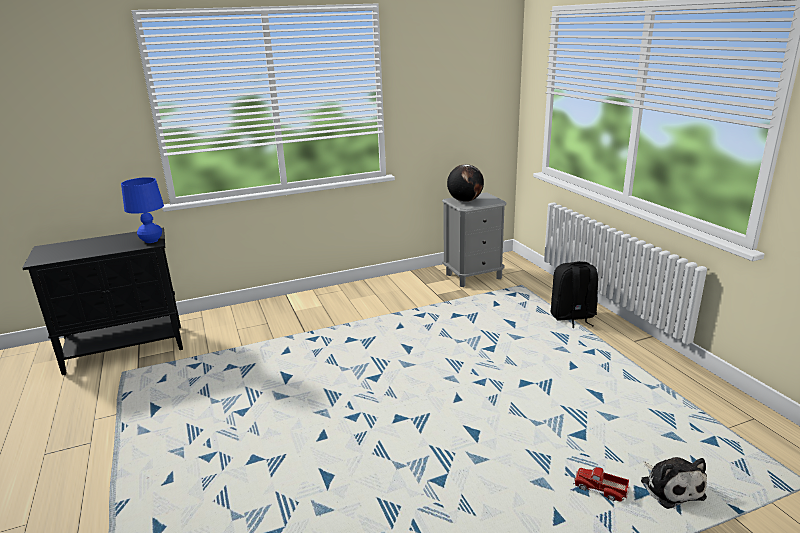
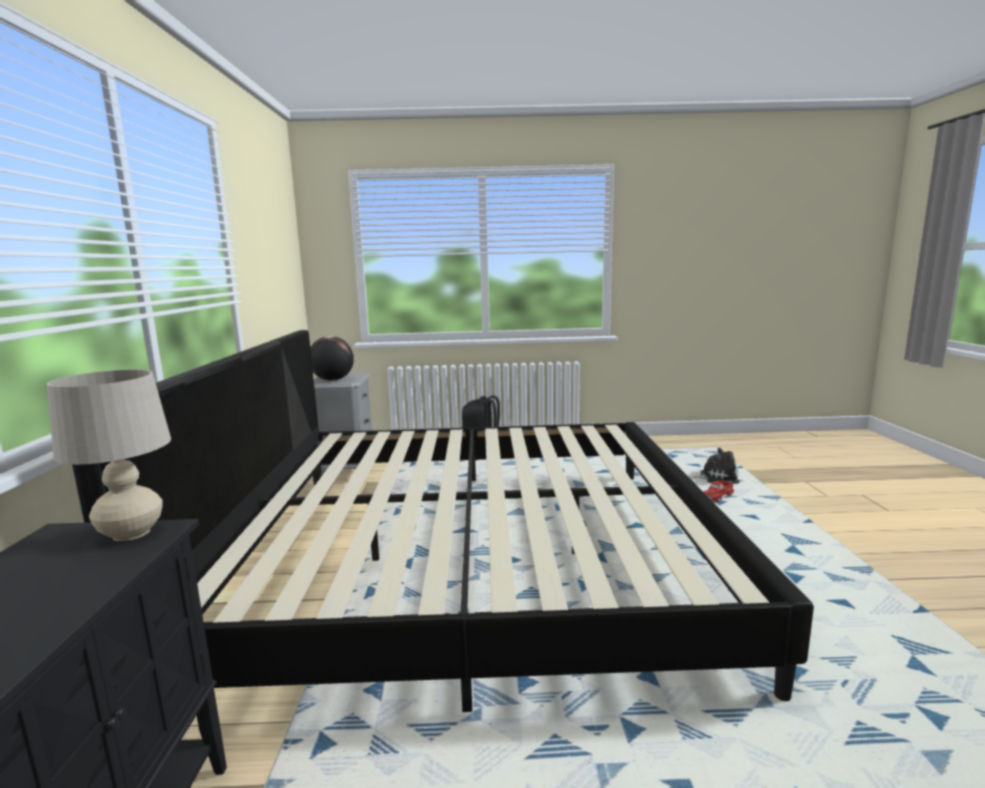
camera: 70 degrees left, 10 degrees down
(151, 241) = (131, 533): blue table lamp -> beige table lamp
(370, 362) = (471, 558): none -> bed

